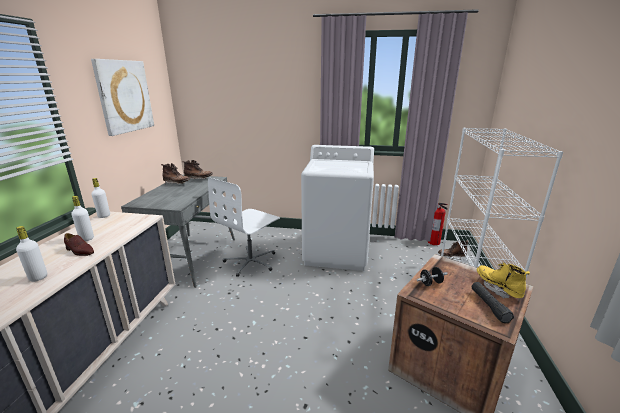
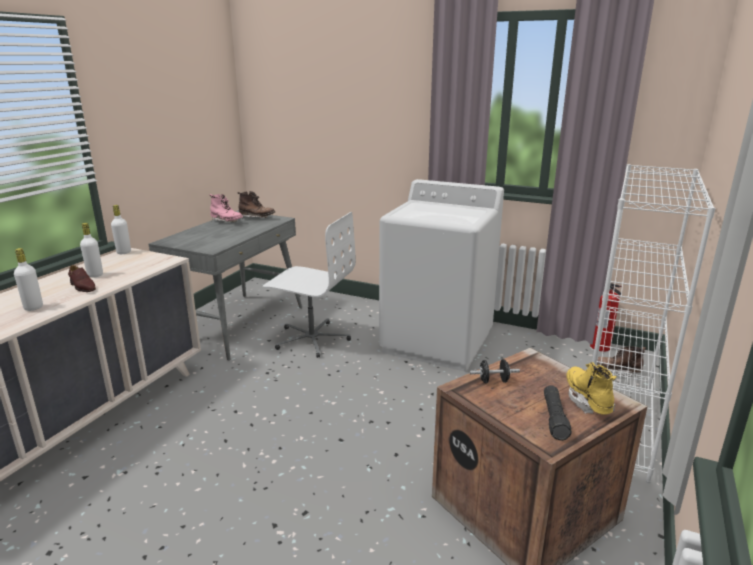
camera: 15 degrees right, 0 degrees up
(124, 96) = (170, 104): picture -> none
(176, 183) = (226, 222): brown boot -> pink boot
(251, 262) = (312, 339): white office chair -> white office chair turned 120 degrees counterclockwise

